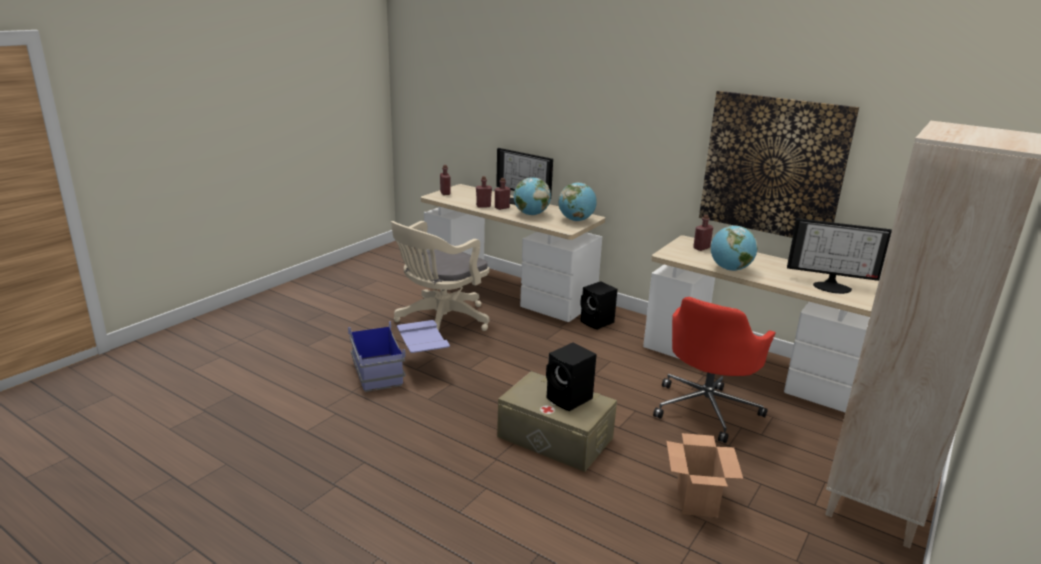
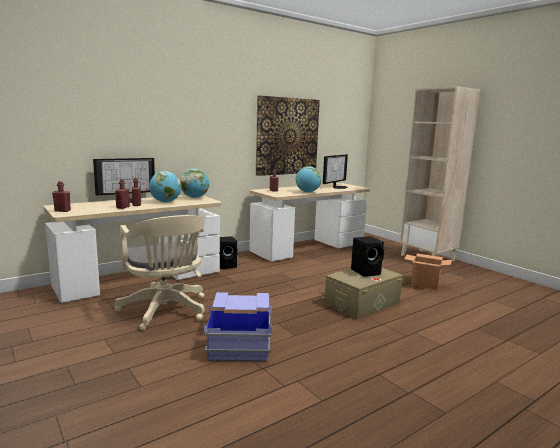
camera: 70 degrees left, 10 degrees down
(706, 408) = (345, 264): red office chair -> none

